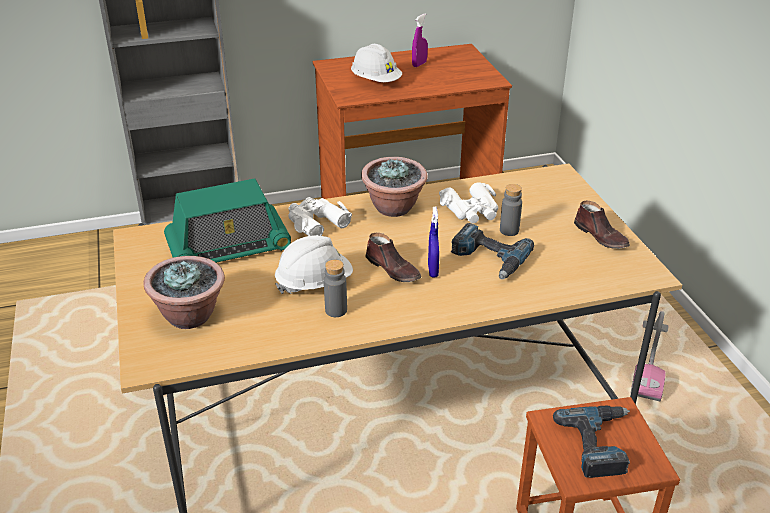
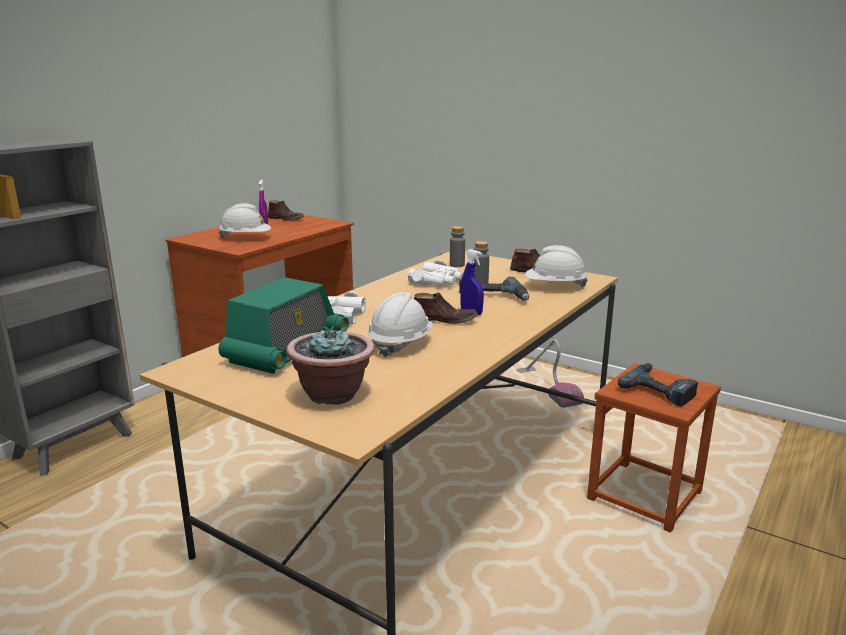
camera: 40 degrees left, 15 degrees down
(336, 310) = (446, 351): grey bottle -> grey bottle (457, 265)
(394, 208) = (381, 294): potted plant -> none
(453, 59) = (286, 219): none -> brown shoe
(579, 269) = (555, 287): none -> white hard hat

